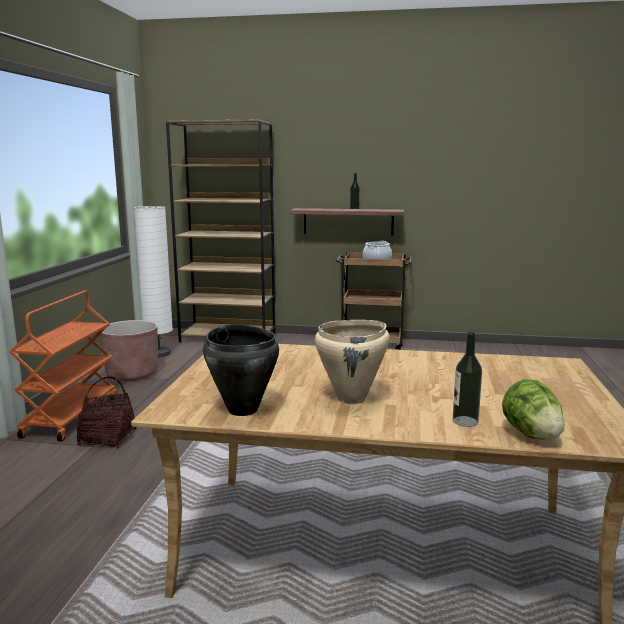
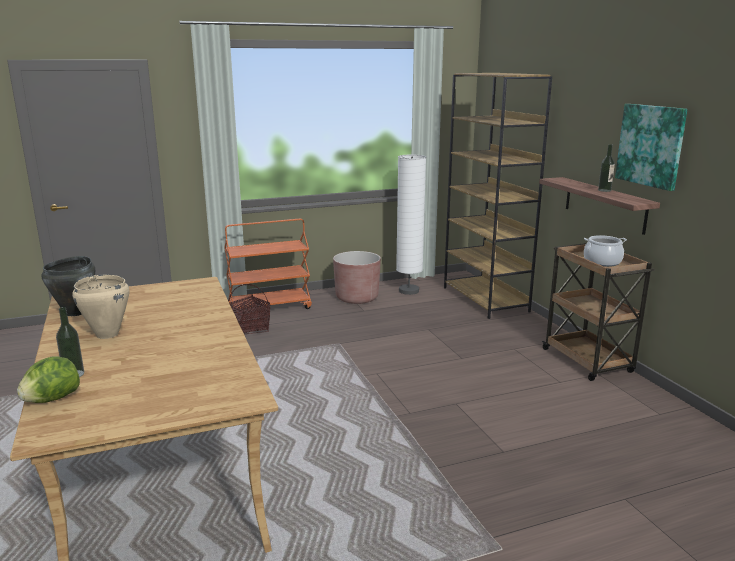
camera: 60 degrees right, 5 degrees up
(388, 170) = (651, 145): none -> picture

